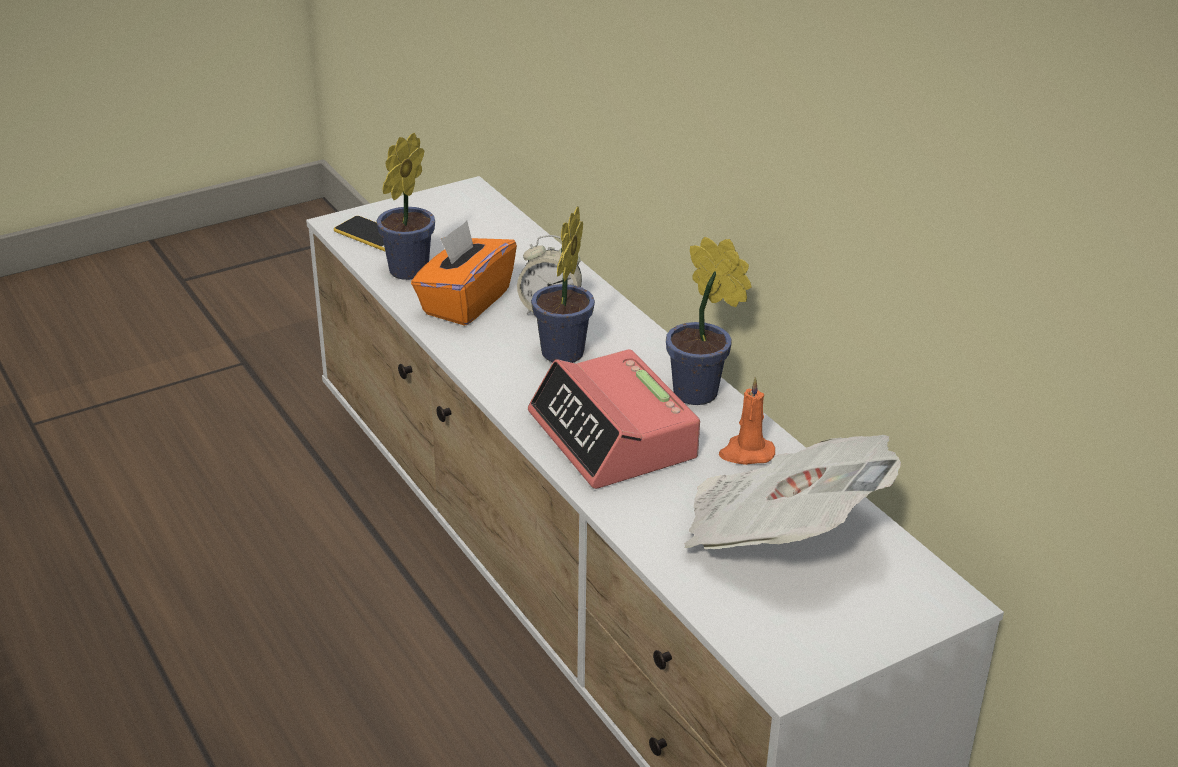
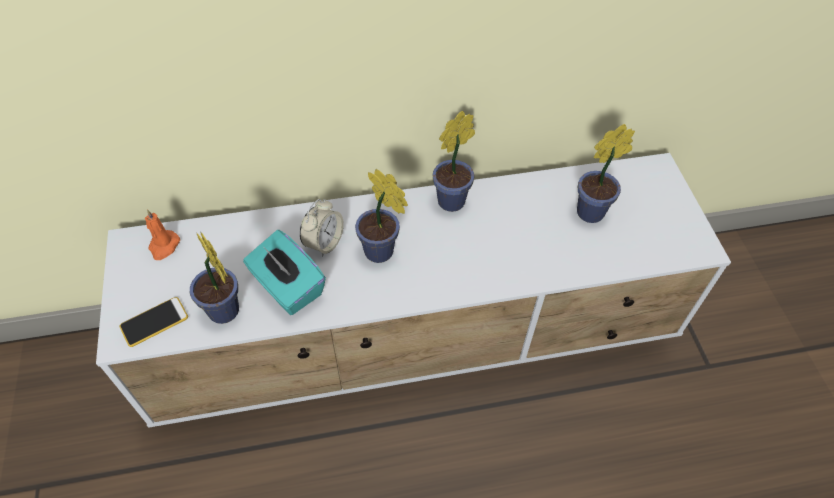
camera: 70 degrees left, 20 degrees up
(465, 302) = (288, 287): orange tissue box -> turquoise tissue box
(613, 437) = (480, 254): alarm clock -> none
(746, 453) = (518, 199): orange candle -> orange candle (164, 246)
(779, 535) = (593, 211): newspaper -> potted plant

